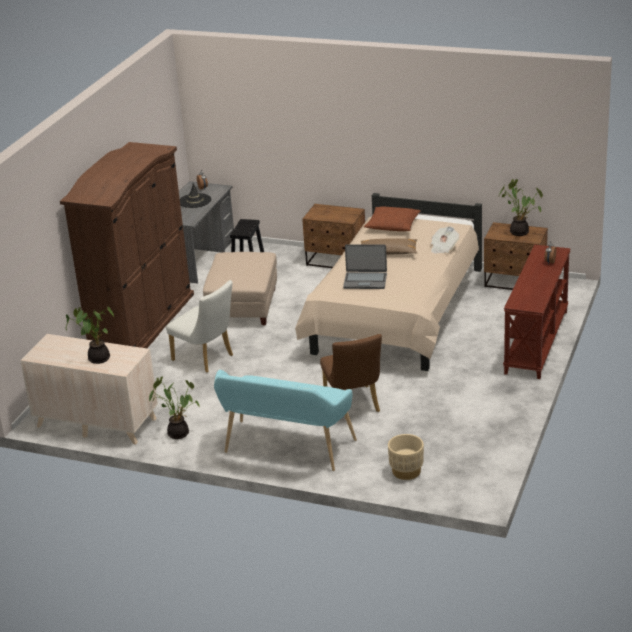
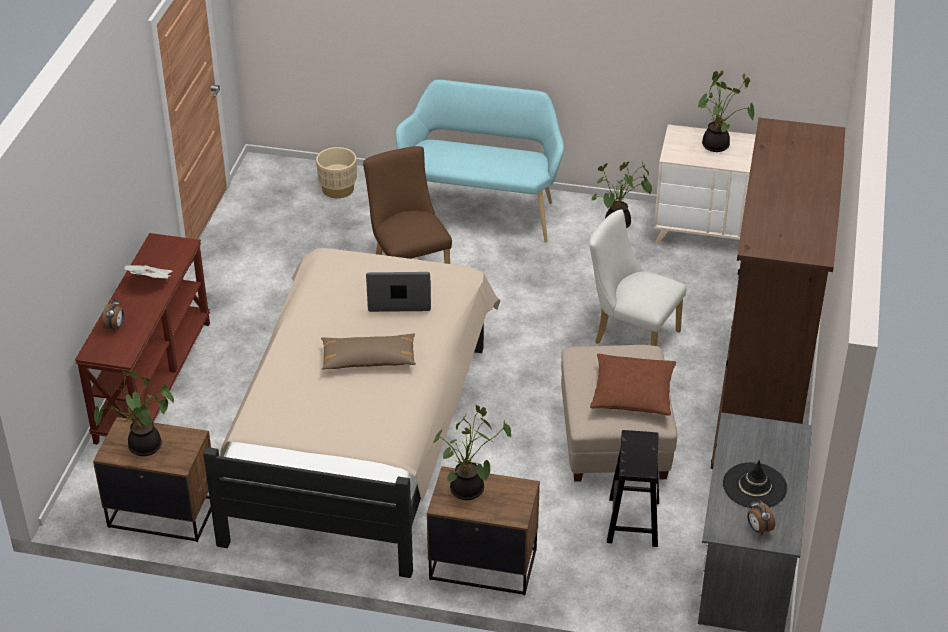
camera: 170 degrees right, 10 degrees up
(340, 215) = (469, 491): none -> potted plant
(392, 225) = (366, 430): brown pillow -> brown pillow (632, 393)
(443, 248) = (279, 373): newspaper -> newspaper (151, 281)

